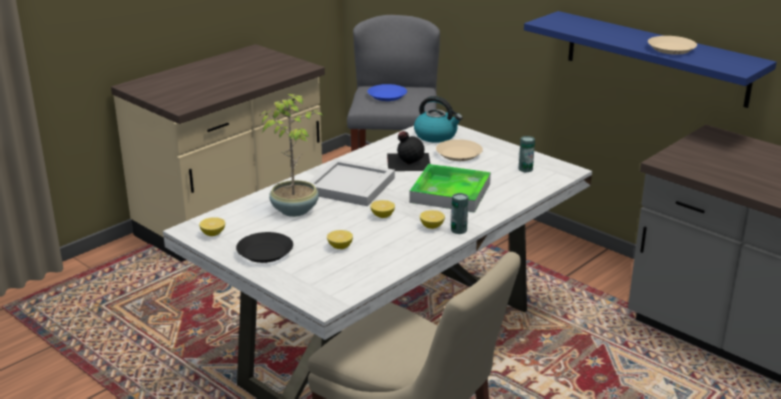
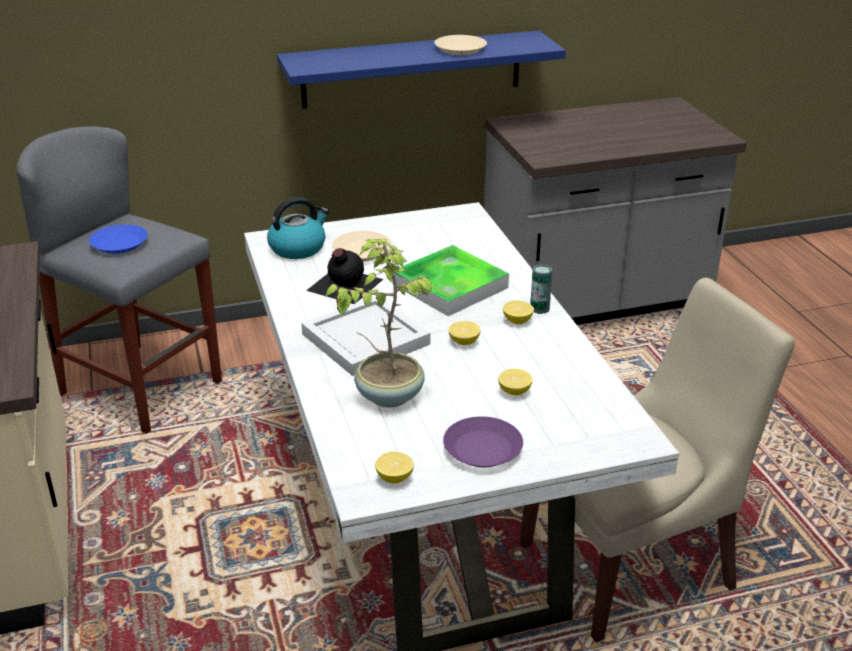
camera: 60 degrees left, 5 degrees up
(264, 252) = (482, 449): black plate -> purple plate
(525, 169) = (440, 230): can -> none

